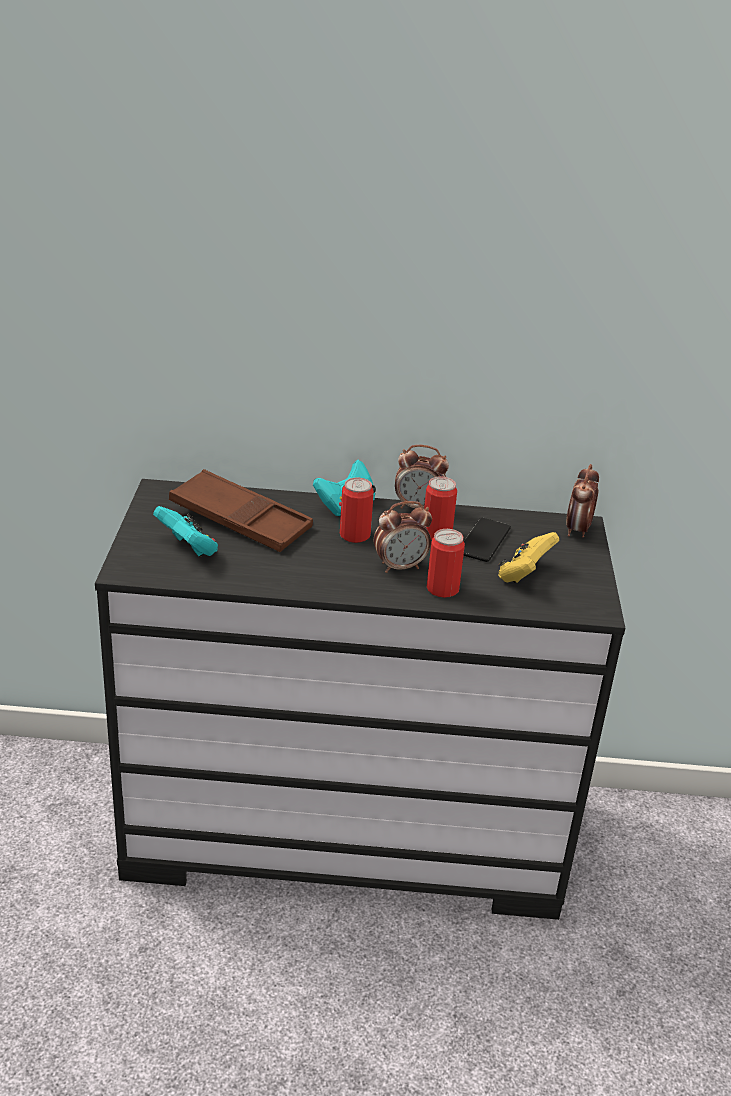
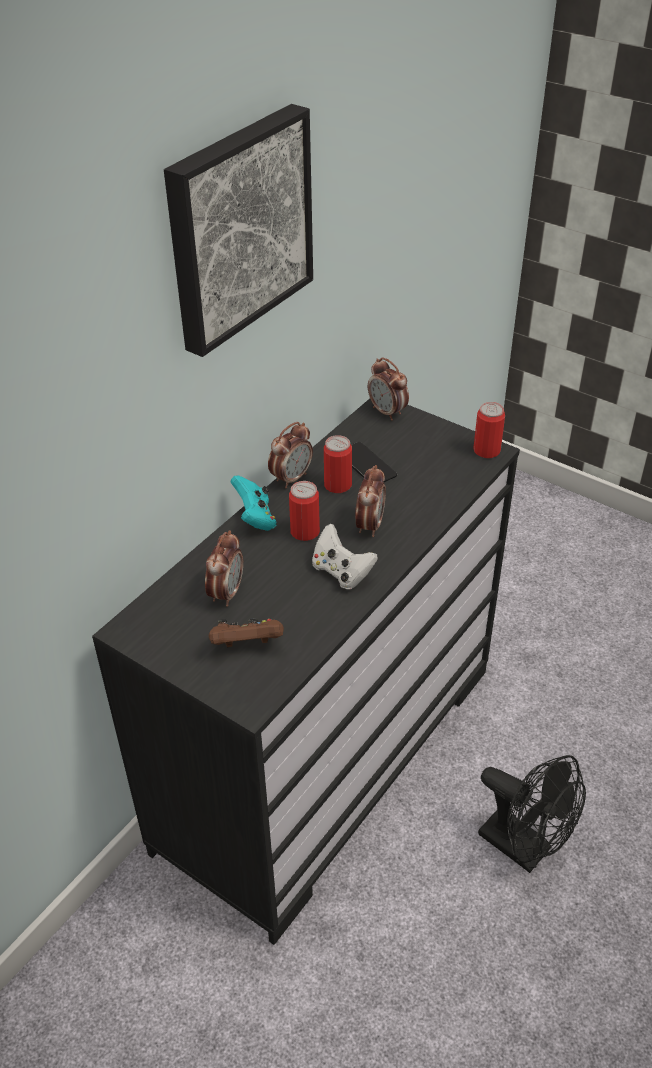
camera: 55 degrees left, 10 degrees up
(188, 549) = (247, 646): turquoise game controller -> brown game controller
(240, 520) = (226, 593): brown tray -> alarm clock
(321, 569) = (341, 572): none -> white game controller
(353, 1043) = (524, 848): none -> black fan
(421, 212) = (237, 227): none -> picture
(442, 589) = (415, 515): can -> can (486, 450)
(524, 575) = (426, 465): yellow game controller -> none

